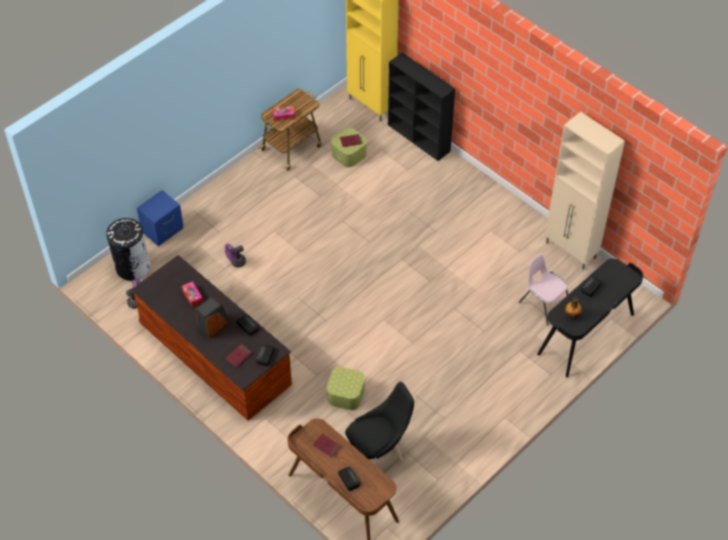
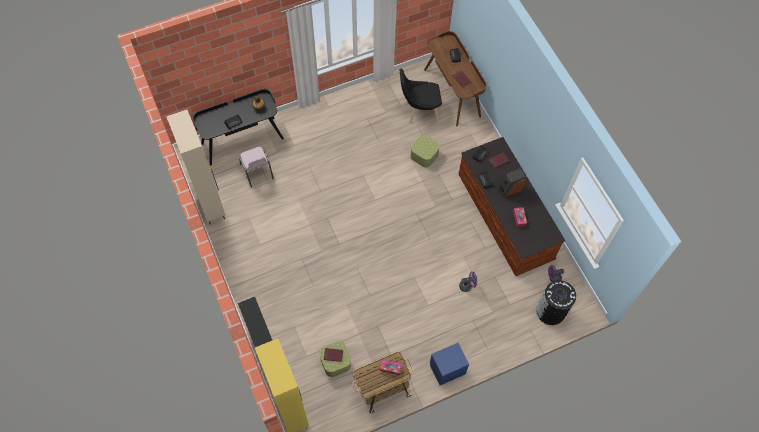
camera: 160 degrees left, 10 degrees up
(163, 231) = (518, 338): blue nightstand -> blue nightstand (447, 368)

